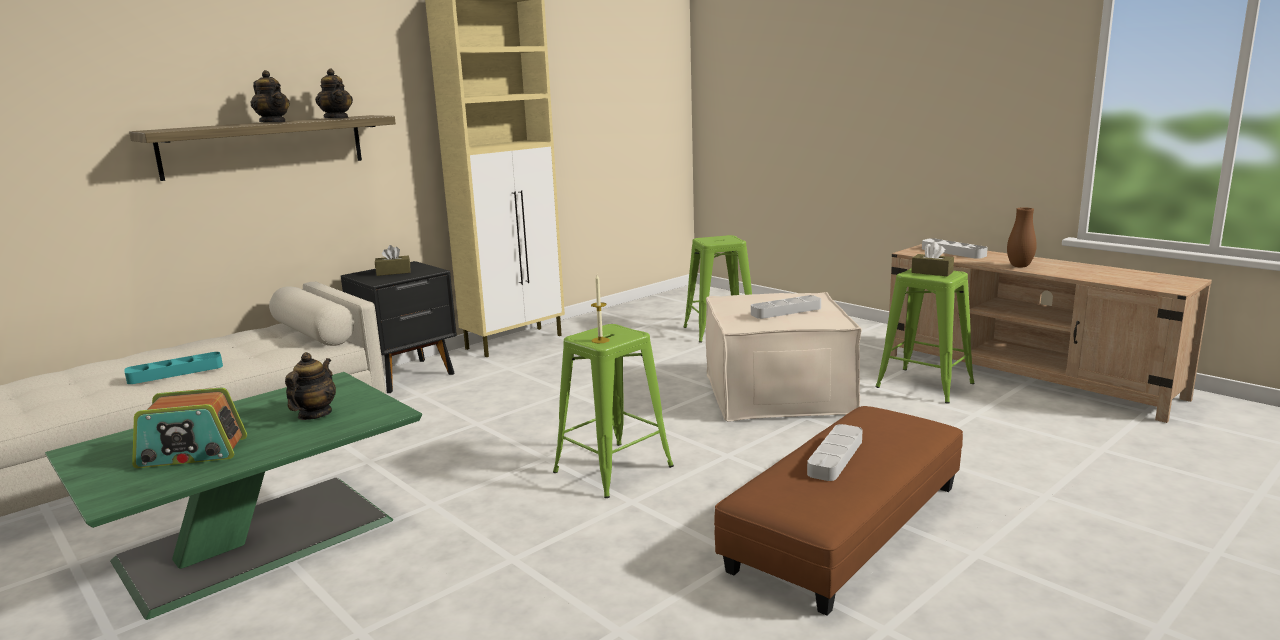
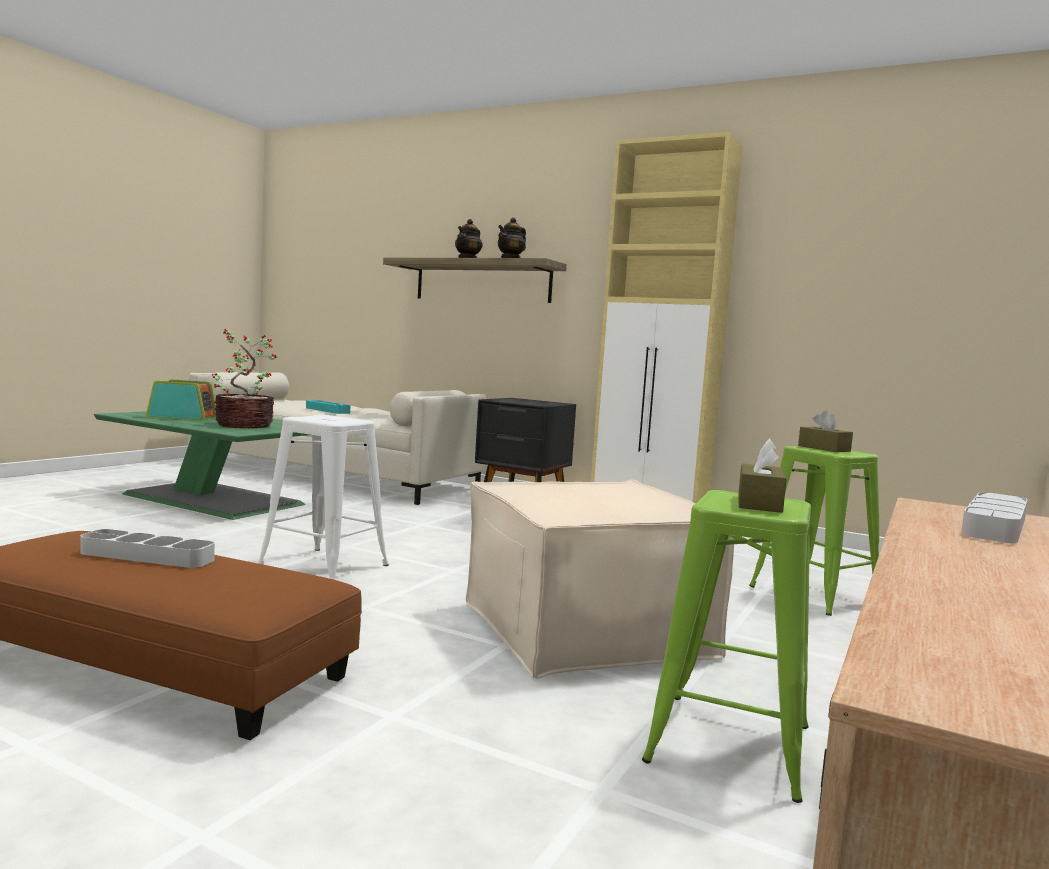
camera: 70 degrees right, 10 degrees down
(192, 453) = (183, 417): radio -> radio turned 120 degrees clockwise
(314, 414) = (242, 425): teapot -> potted plant
(393, 272) = (527, 401): brown tissue box -> brown tissue box (824, 448)
(600, 340) = (313, 418): candle -> none
(612, 469) = (323, 566): green stool -> white stool
(786, 311) = (582, 496): grey tray -> none
(1019, 266) = (940, 555): brown vase -> none

